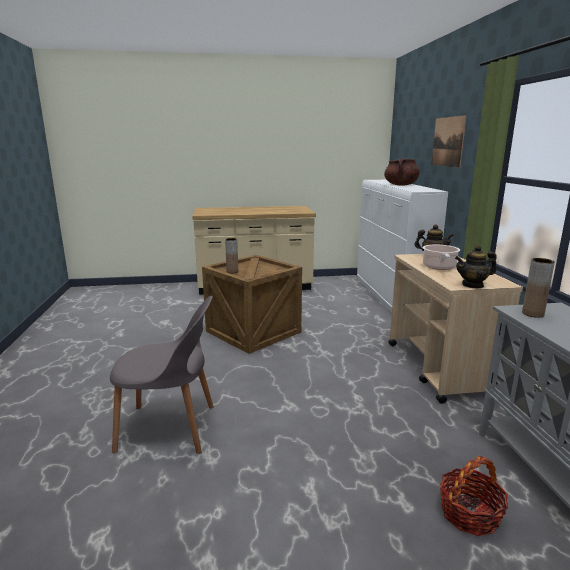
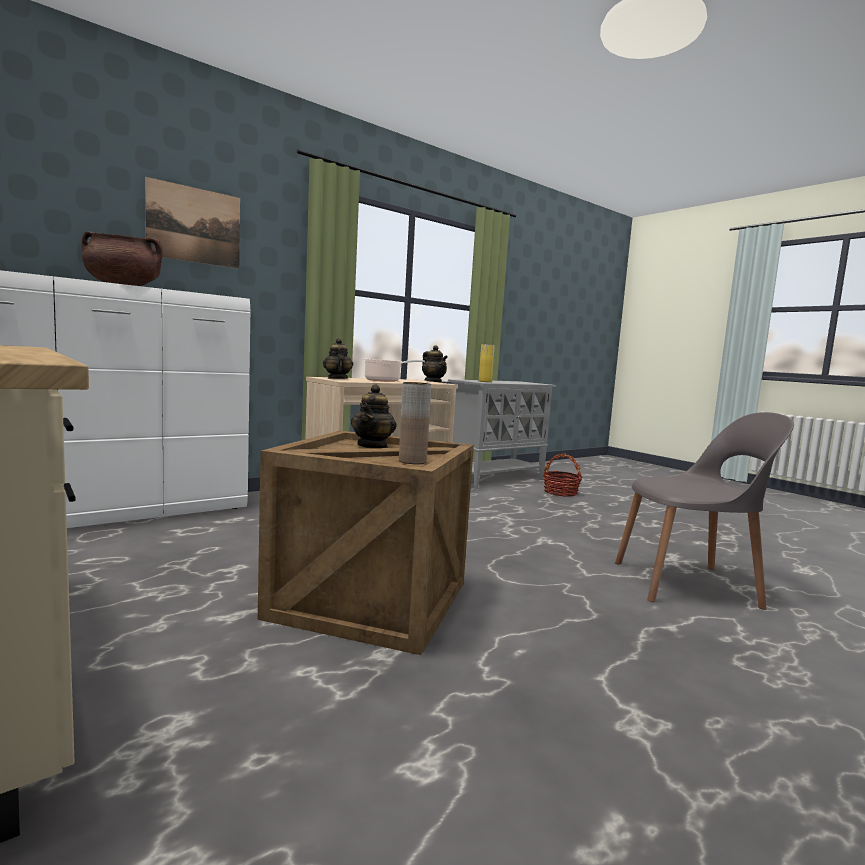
camera: 120 degrees left, 10 degrees down
(170, 428) = (689, 584): grey chair -> grey chair turned 120 degrees clockwise
(270, 271) = (373, 446): none -> teapot
(532, 314) = (485, 381): brown vase -> yellow vase

